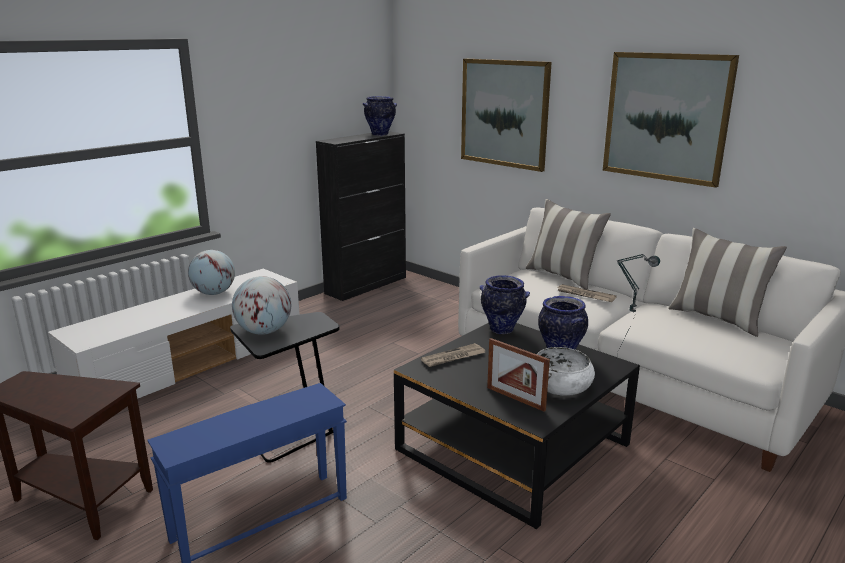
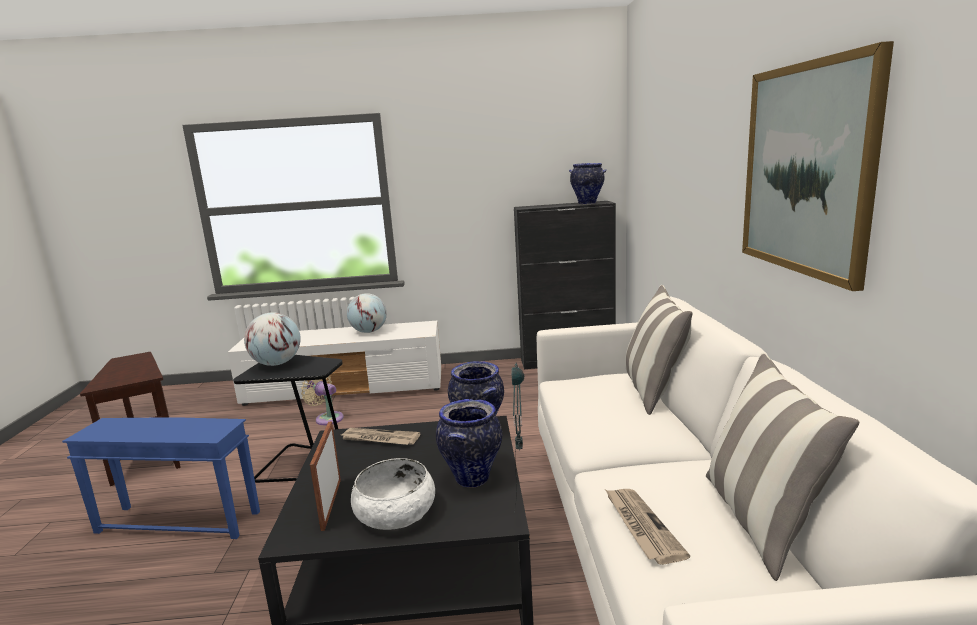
camera: 45 degrees right, 5 degrees down
(230, 393) = (327, 418): none -> beige fan
(504, 113) = (681, 176): picture -> none
(585, 295) = (622, 419): newspaper -> newspaper (641, 526)

